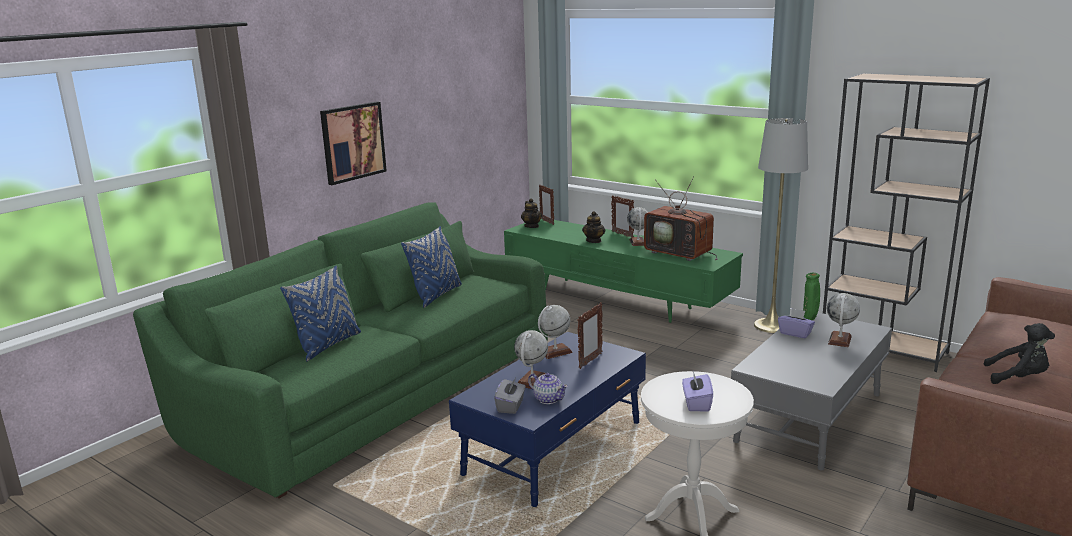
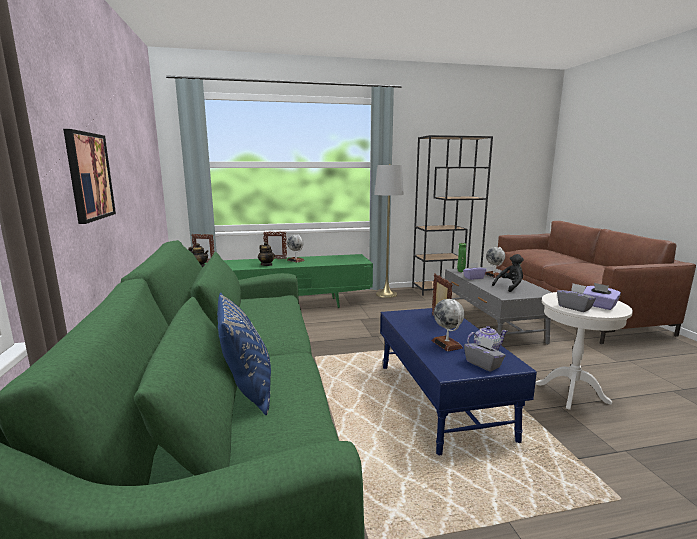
camera: 50 degrees left, 5 degrees down
(436, 295) = (251, 317): blue pillow -> none
(555, 352) = (409, 324): globe -> none
(662, 393) = (574, 307): none -> grey tissue box
(680, 253) = (334, 260): television -> none
(1018, 378) = (590, 265): black plush toy -> black plush toy (510, 287)

